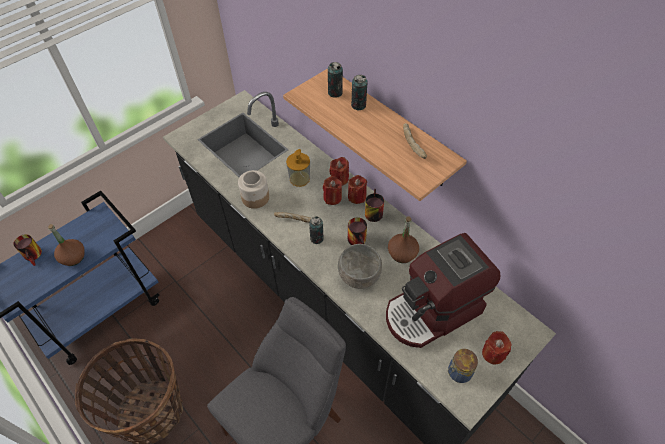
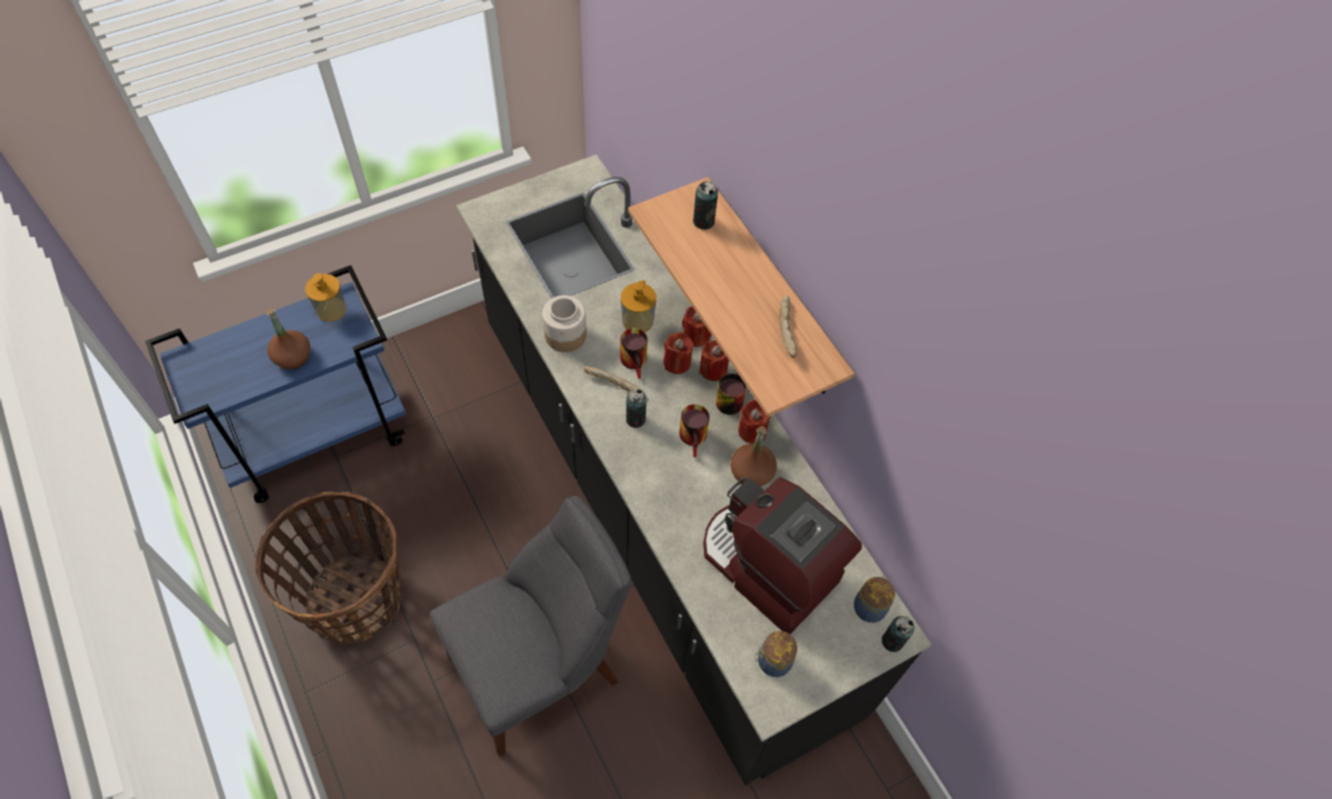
camera: 10 degrees right, 5 degrees up
(35, 255) = (241, 340): mug -> mug (637, 361)
(93, 221) = (331, 309): none -> soap dispenser
(358, 105) = (730, 250): can -> can (892, 641)
(358, 276) = (678, 490): grey bowl -> none
(433, 312) = (766, 568): coffee machine -> coffee machine turned 60 degrees clockwise
(493, 353) = (830, 648): red candle -> red candle (752, 431)
(508, 319) = (870, 606): none -> jar

